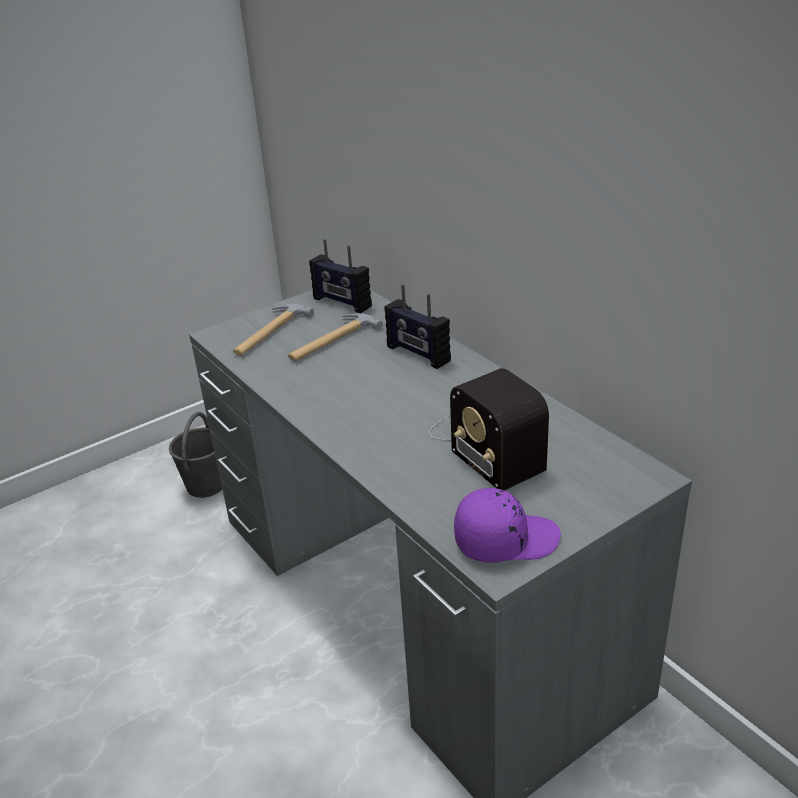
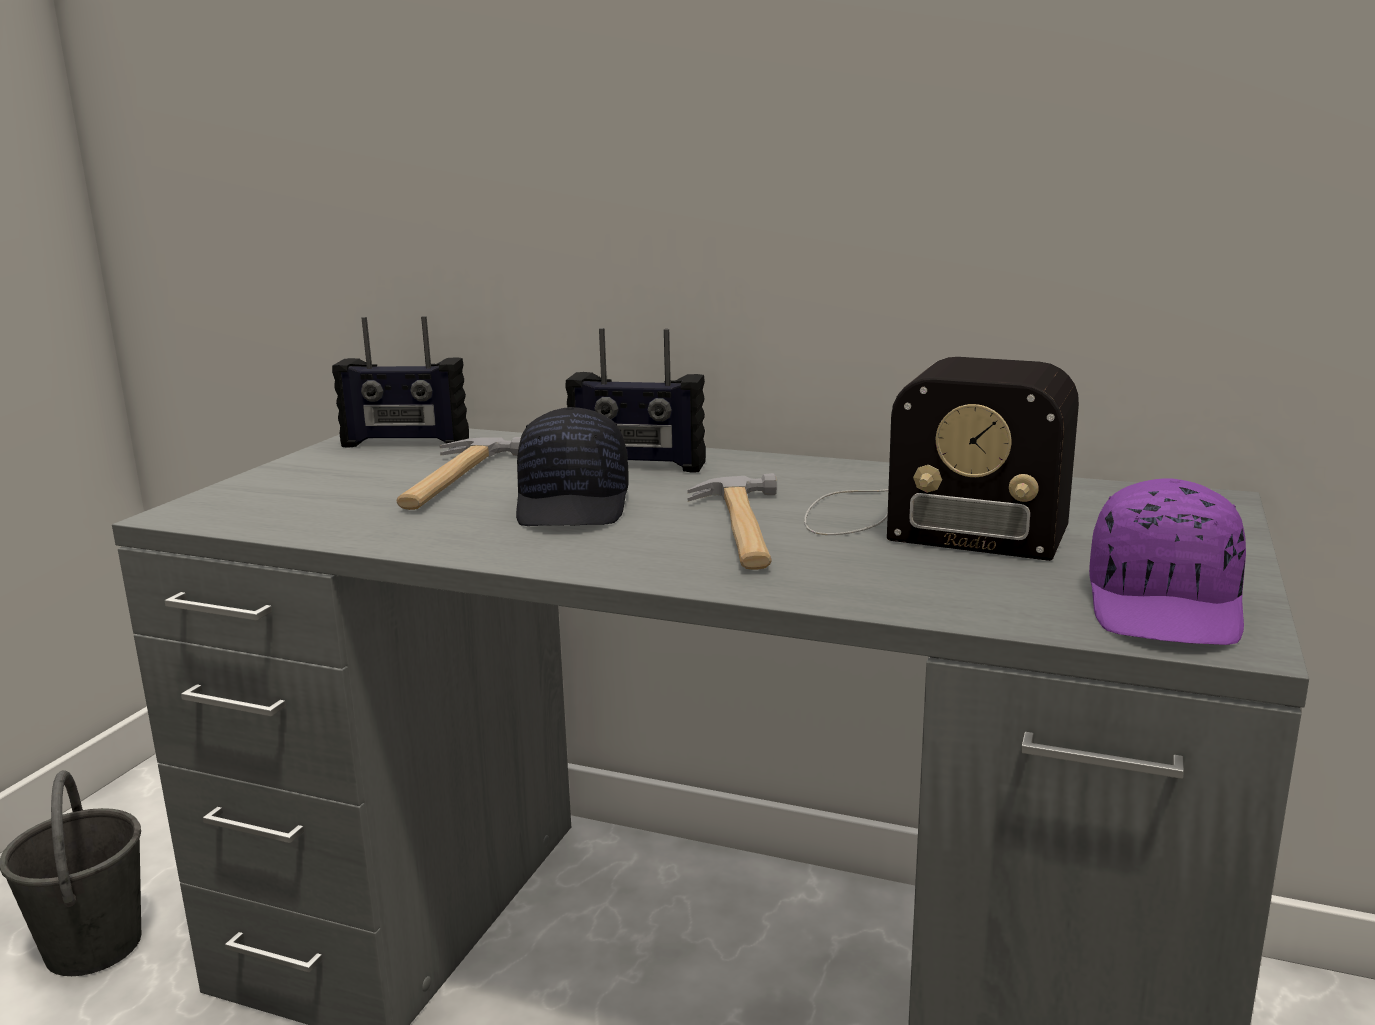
camera: 35 degrees left, 15 degrees down
(269, 332) = (305, 492): hammer -> hammer (740, 528)
(358, 378) = (574, 505): none -> black cap
(505, 539) = (1167, 606): purple cap -> purple cap turned 150 degrees clockwise

